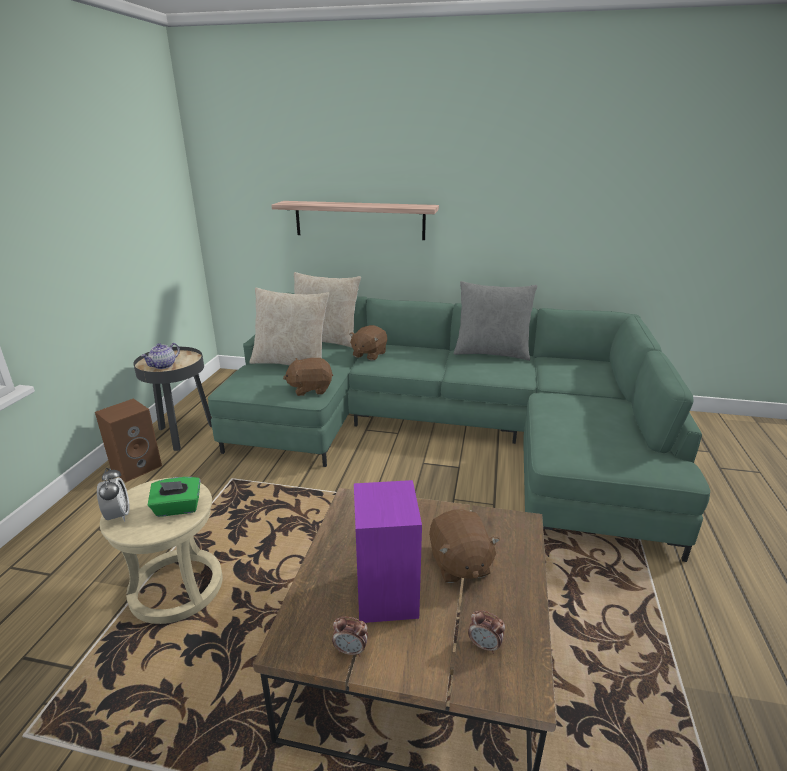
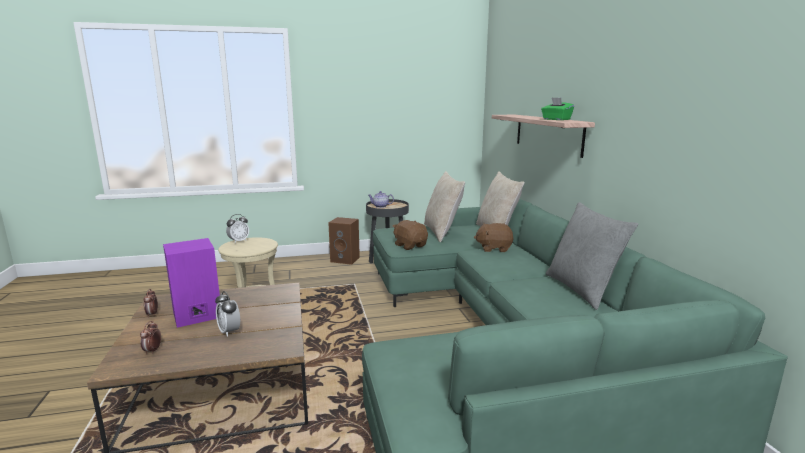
camera: 65 degrees right, 10 degrees down
(178, 508) = (249, 249): green tissue box -> green tissue box (556, 119)
(459, 564) = (229, 331): brown plush toy -> alarm clock

